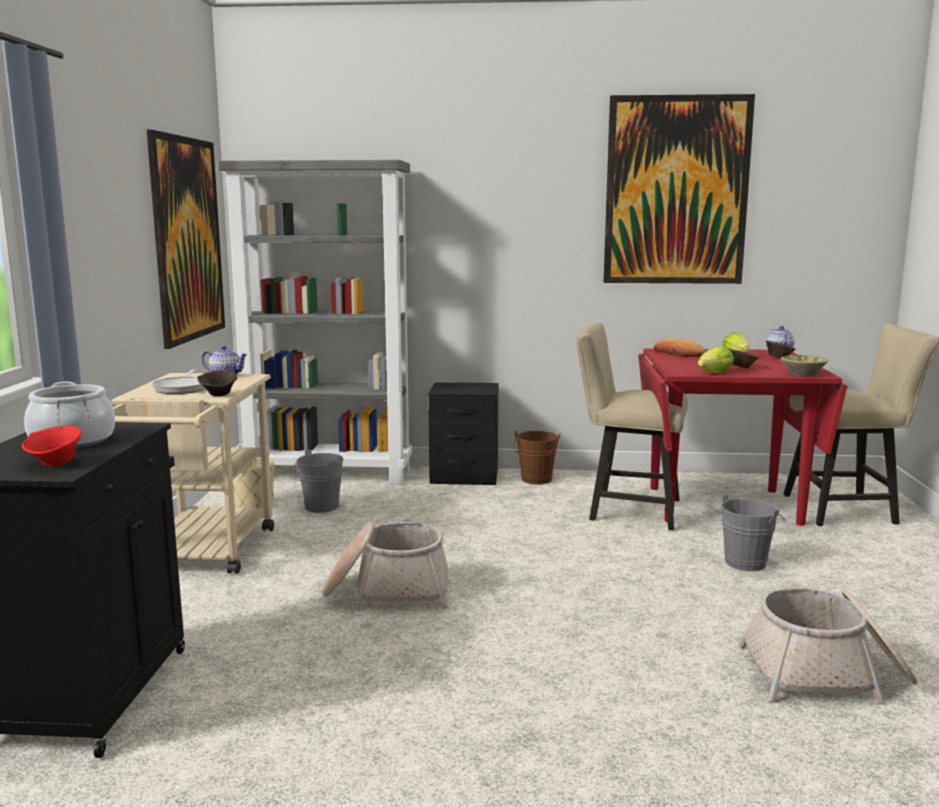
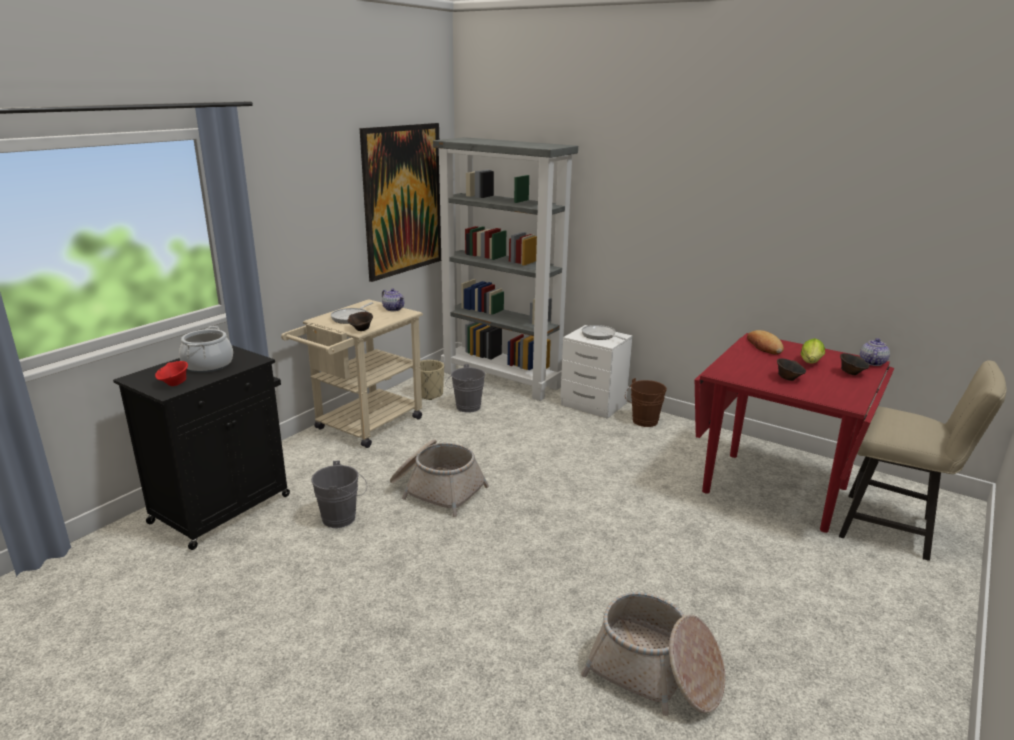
camera: 30 degrees right, 10 degrees up
(466, 387) = (600, 335): none -> frying pan
(466, 476) = (594, 405): black nightstand -> white nightstand
(627, 509) = (684, 470): beige chair -> none
(676, 191) = (806, 189): picture -> none
(713, 373) = (746, 381): lettuce -> none
(748, 562) = (724, 551): grey bucket -> grey bucket (343, 518)
(802, 374) = (834, 399): beige bowl -> none

